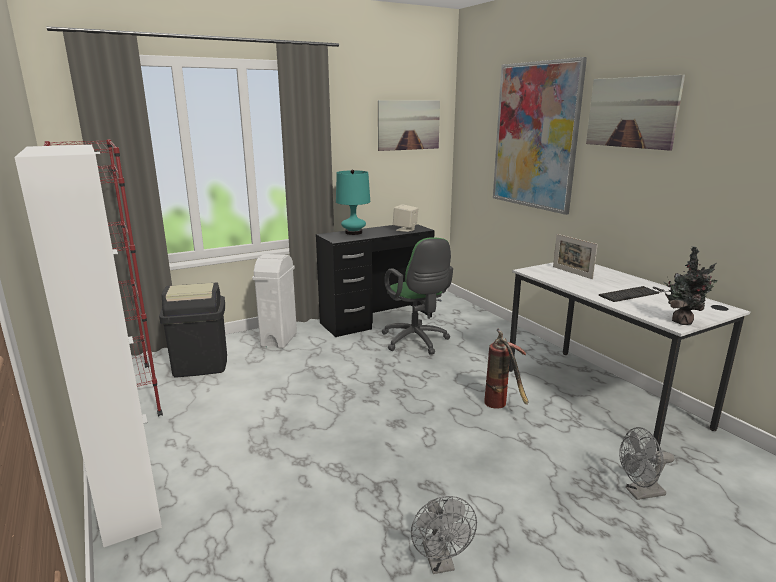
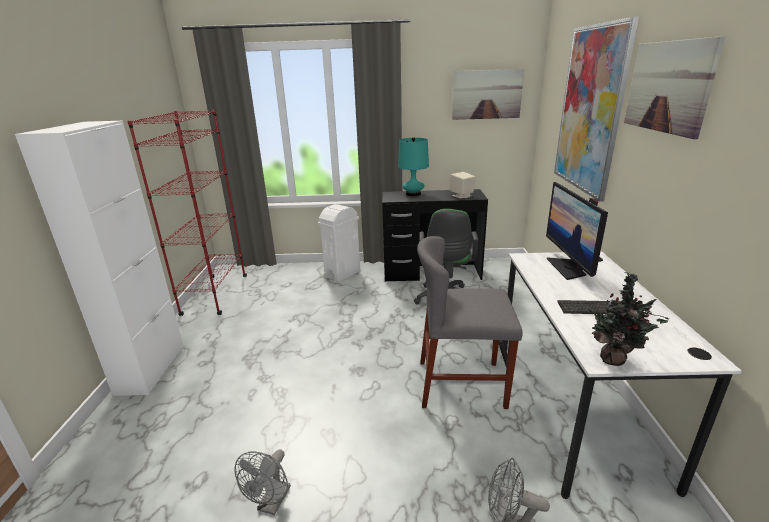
camera: 30 degrees right, 5 degrees up
(200, 365) = (275, 283): black trash can -> none
(502, 406) = (461, 384): fire extinguisher -> grey chair
(572, 272) = (568, 268): picture frame -> monitor

